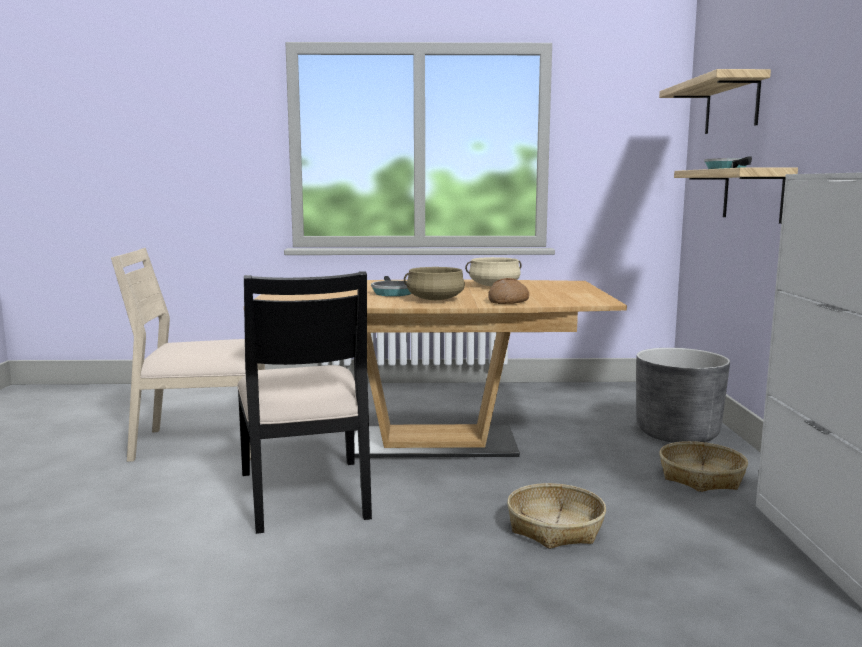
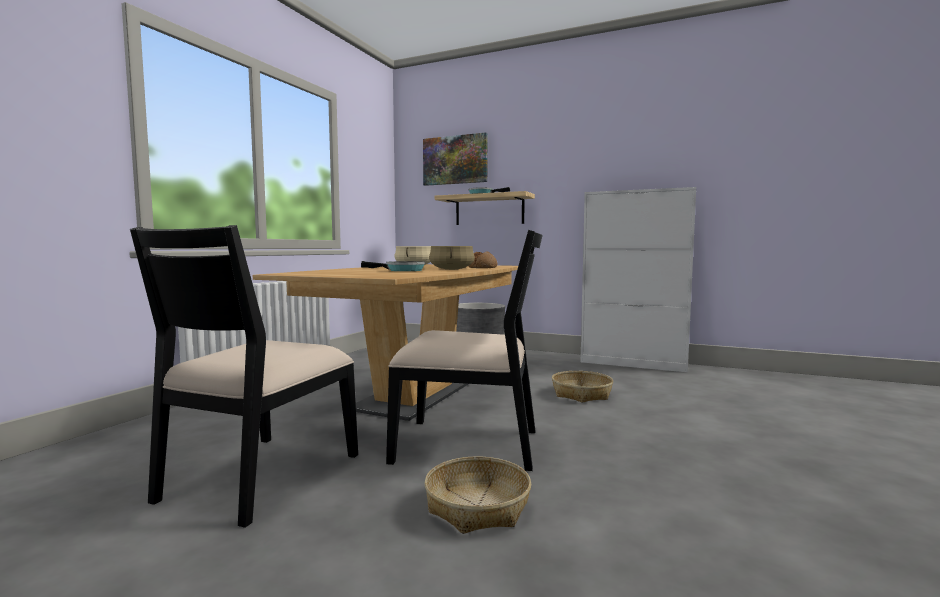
camera: 65 degrees left, 5 degrees down
(201, 443) = (259, 476): beige chair -> black chair
(701, 477) = (540, 361): basket -> basket (477, 507)
(731, 105) = (455, 160): shelf -> picture

